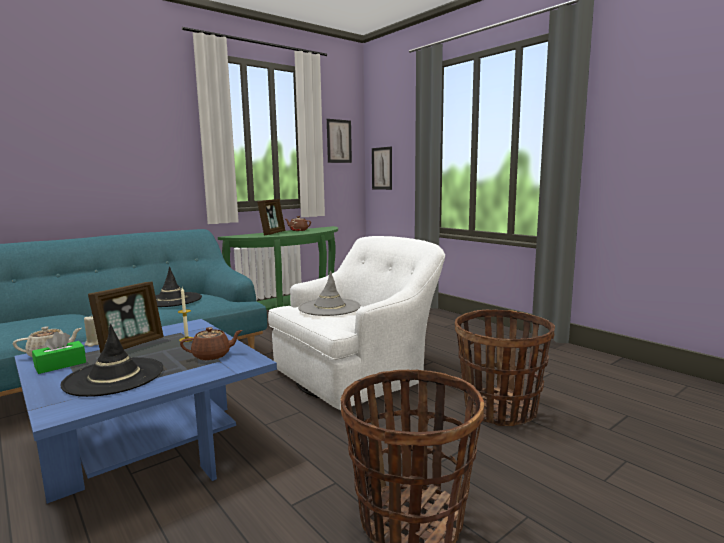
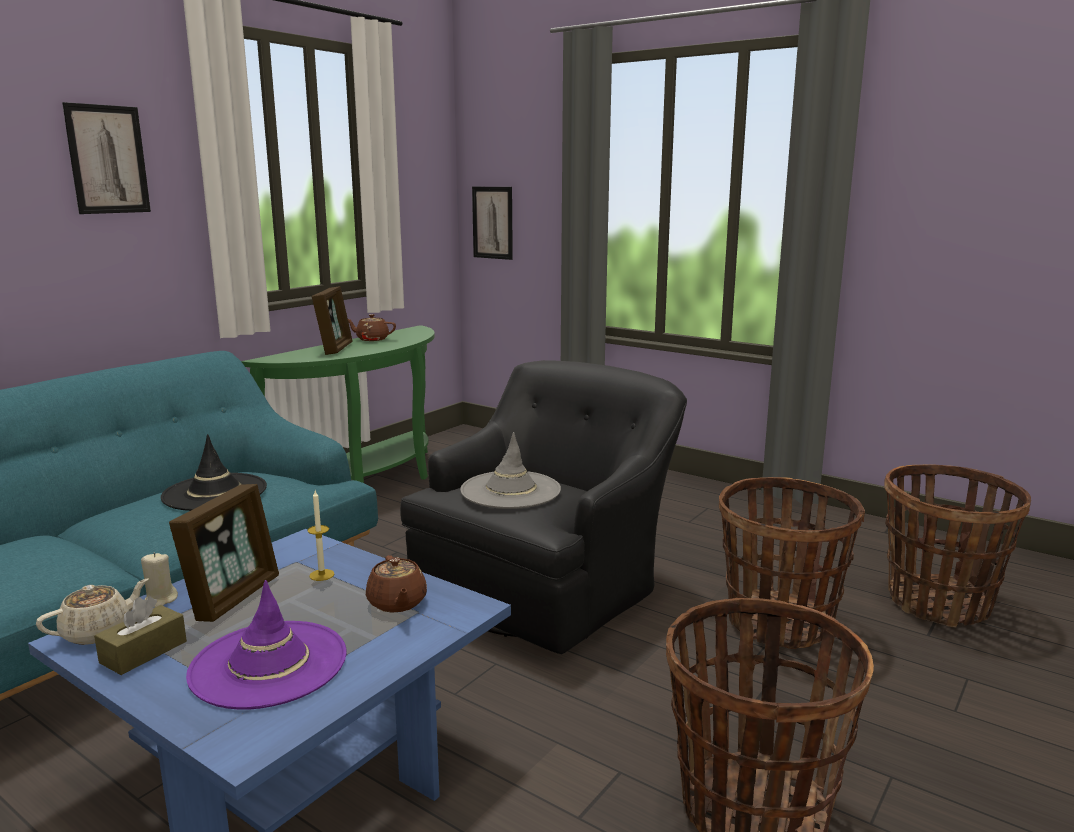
camera: 15 degrees left, 5 degrees up
(60, 365) = (143, 652): green tissue box -> brown tissue box
(114, 377) = (268, 664): black hat -> purple hat
(212, 355) = (397, 603): brown teapot -> brown teapot turned 105 degrees clockwise
(339, 141) = (418, 175): picture -> picture (107, 159)
(359, 374) = (547, 586): white armchair -> black armchair
(629, 410) = (938, 603): none -> basket

